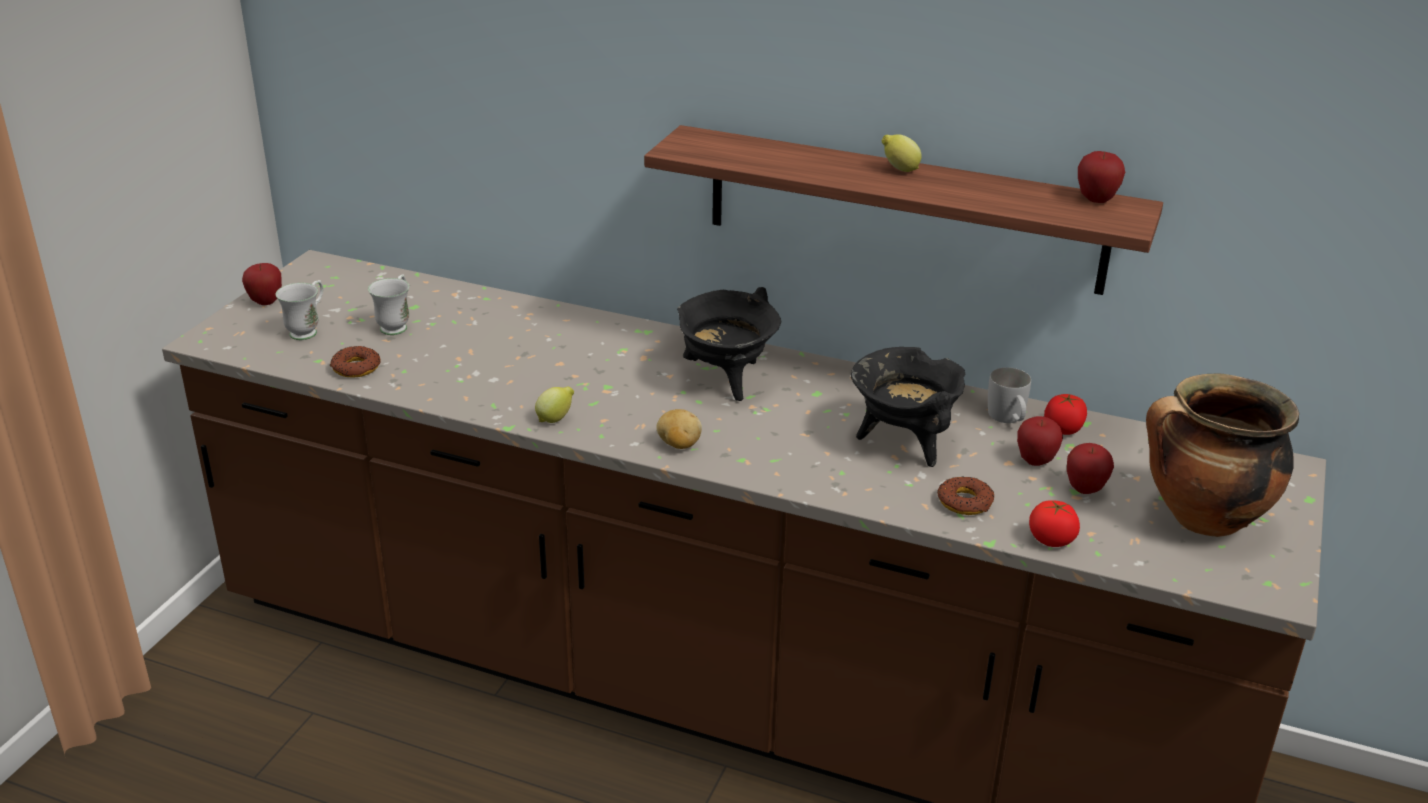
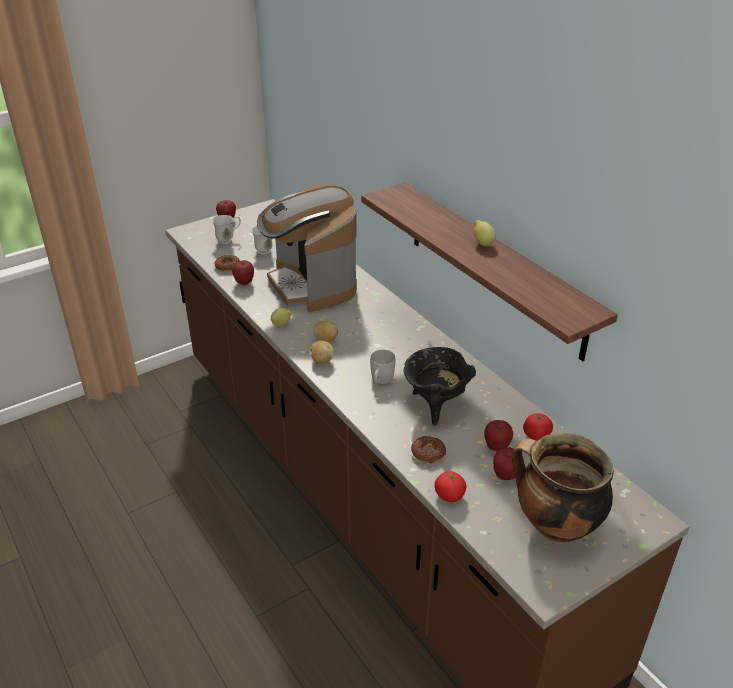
camera: 35 degrees right, 5 degrees up
(534, 352) = (311, 285): none -> coffee machine
(649, 416) = (325, 340): none -> potato
(726, 380) = (385, 334): black cooking pot -> none
(1008, 418) = (511, 416): white mug -> white mug (380, 380)
(1096, 200) = (573, 299): apple -> apple (244, 283)

